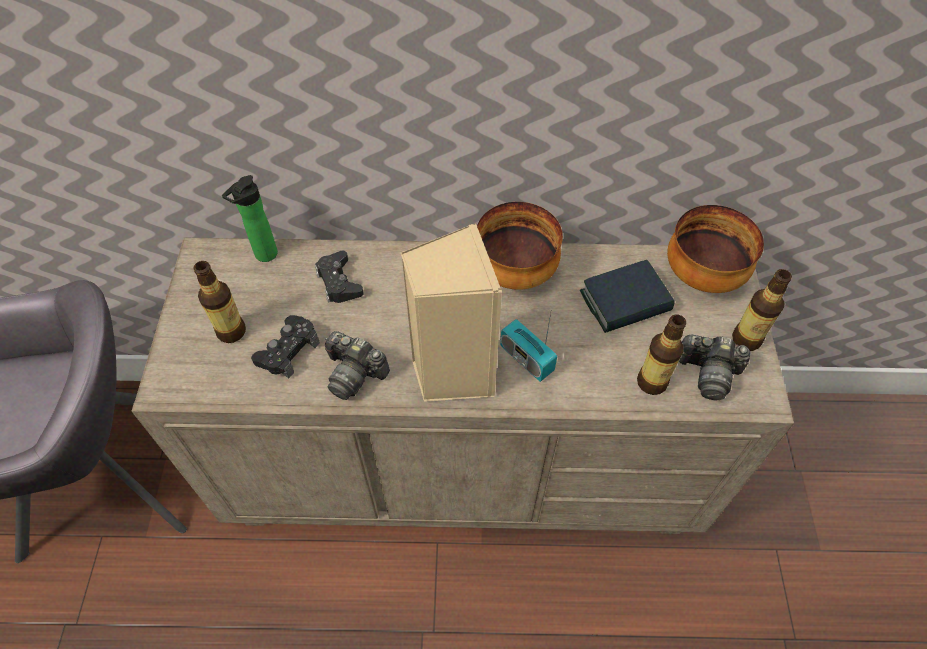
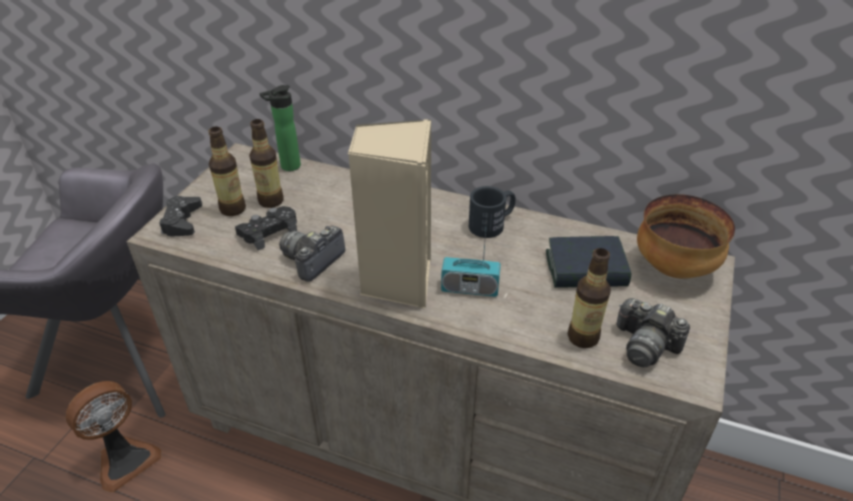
camera: 20 degrees right, 15 degrees down
(168, 590) = (125, 459): none -> fan
(339, 282) = (337, 197): black game controller -> black game controller (182, 221)
(354, 373) = (313, 260): camera -> camera turned 75 degrees clockwise
(515, 272) = (492, 224): bowl -> black mug
(526, 359) = (470, 288): radio -> radio turned 60 degrees counterclockwise
(746, 339) = (698, 328): bottle -> bottle (271, 201)

